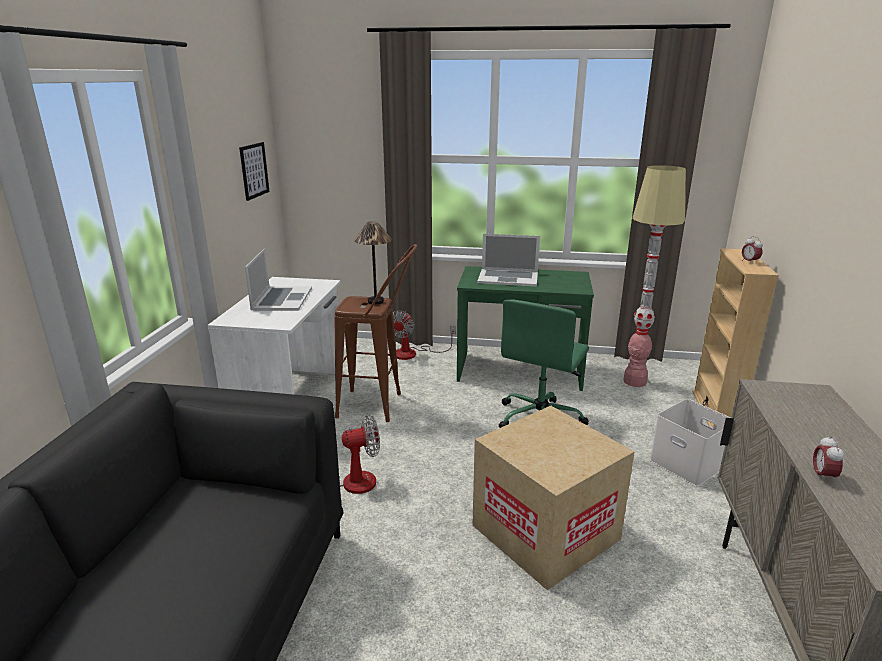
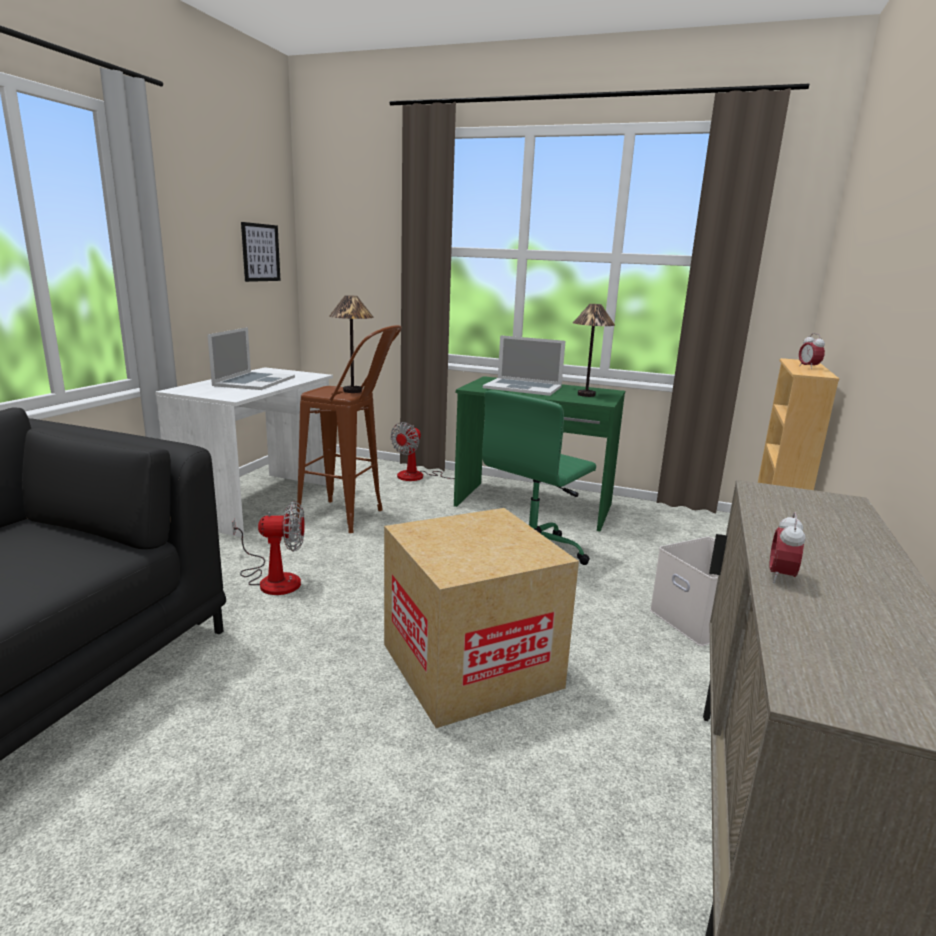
camera: 10 degrees right, 5 degrees down
(563, 281) = (586, 395): none -> table lamp
(634, 381) = (671, 530): floor lamp -> none

